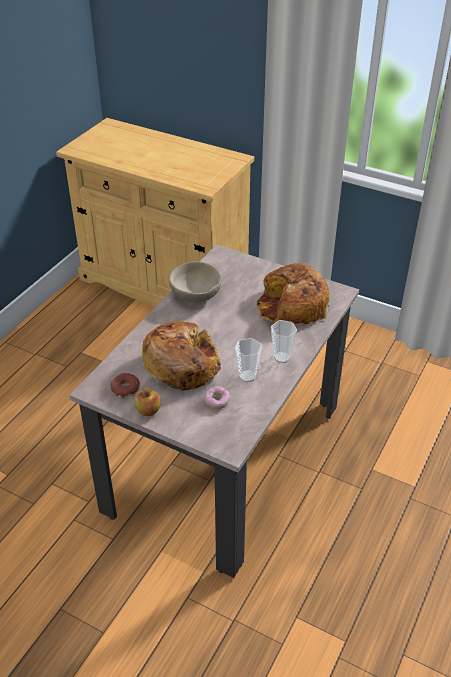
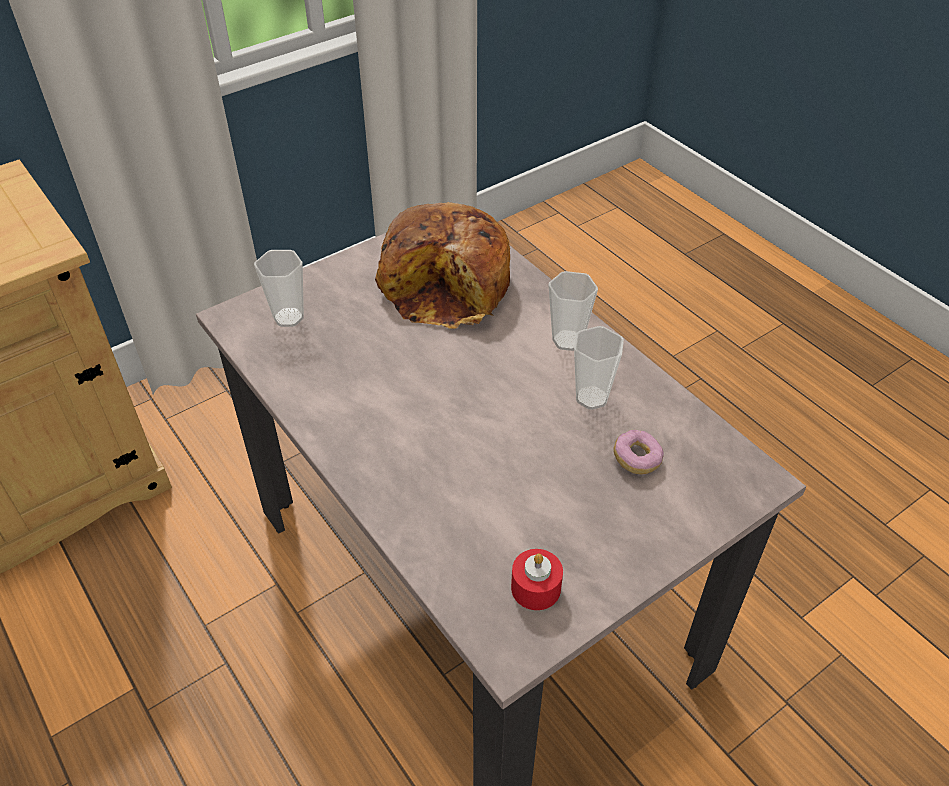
camera: 65 degrees left, 5 degrees up
(125, 388) = (535, 588): donut -> red candle
(148, 410) = (616, 569): apple -> none
(182, 364) = (512, 475): bread -> none
(195, 295) = (326, 392): beige bowl -> none
(232, 268) = (288, 317): none -> cup

